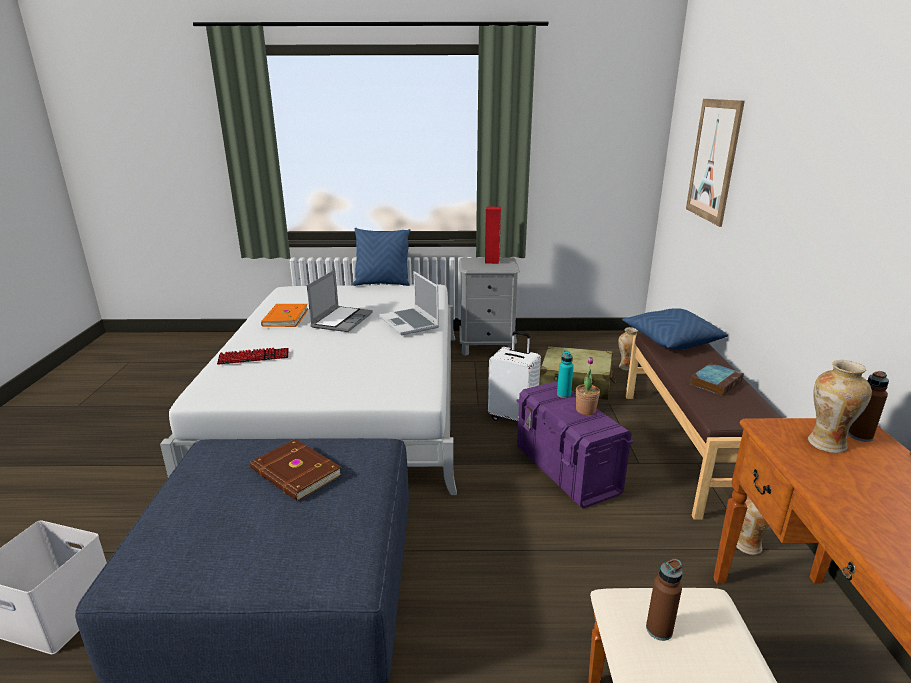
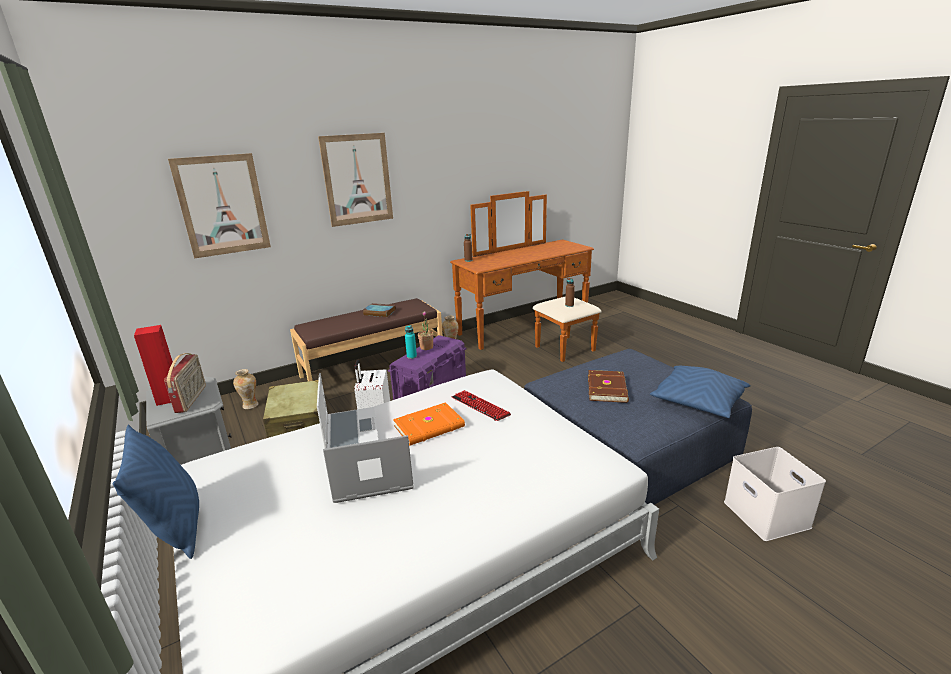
camera: 120 degrees left, 0 degrees up
(254, 357) = (521, 484): keyboard -> keyboard (480, 406)
(284, 318) = (394, 537): orange book -> orange book (430, 427)
(410, 323) = (350, 431): laptop -> laptop turned 45 degrees counterclockwise
(482, 265) = (192, 399): none -> radio
(671, 340) = (317, 329): blue pillow -> blue pillow (698, 402)
(812, 167) = (357, 179): none -> picture
(825, 444) = (481, 263): vase -> none

